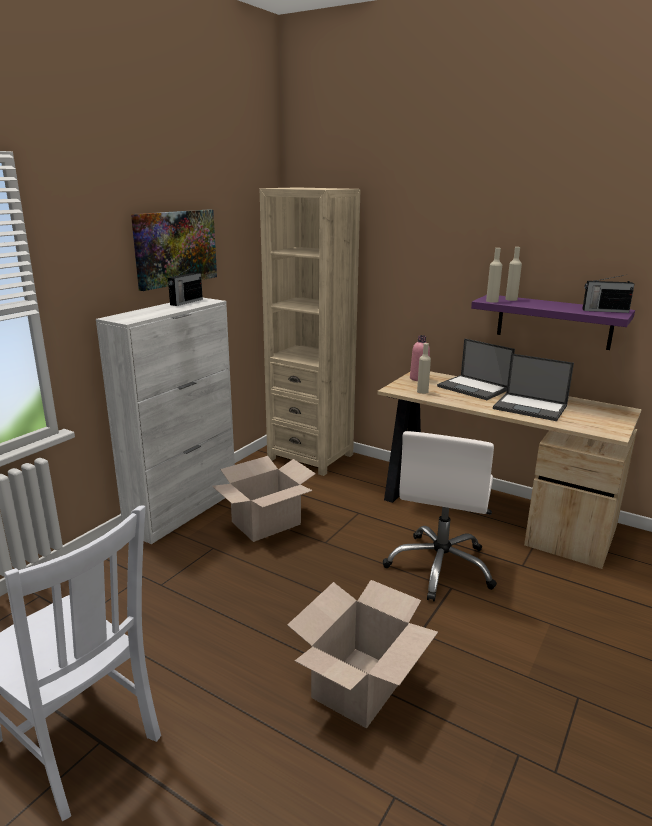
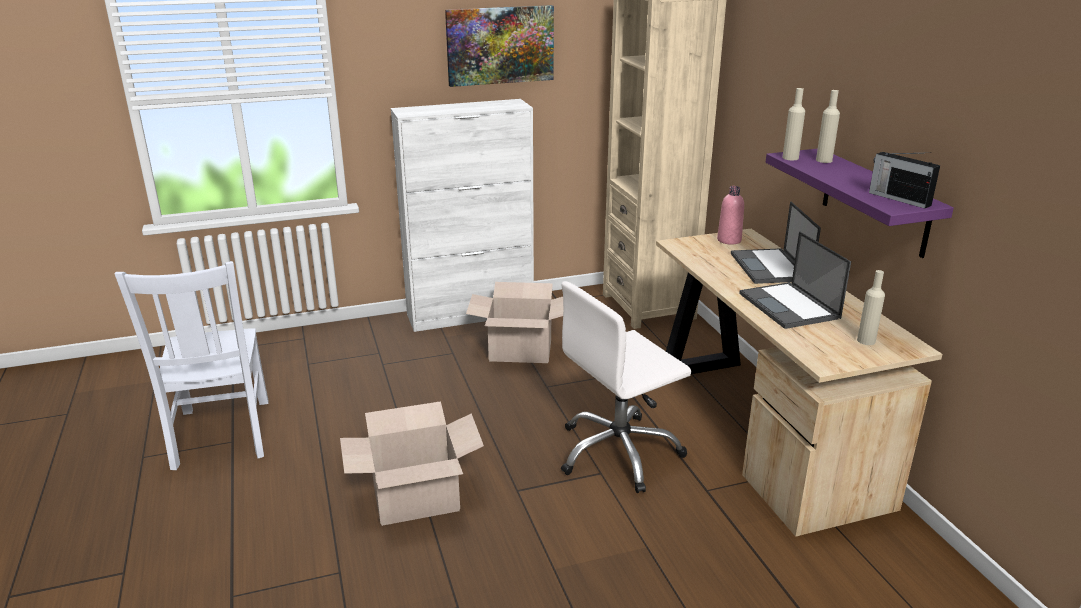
camera: 40 degrees right, 5 degrees up
(186, 302) = (494, 103): radio -> none
(422, 391) = (701, 254): beige bottle -> beige bottle (866, 341)

